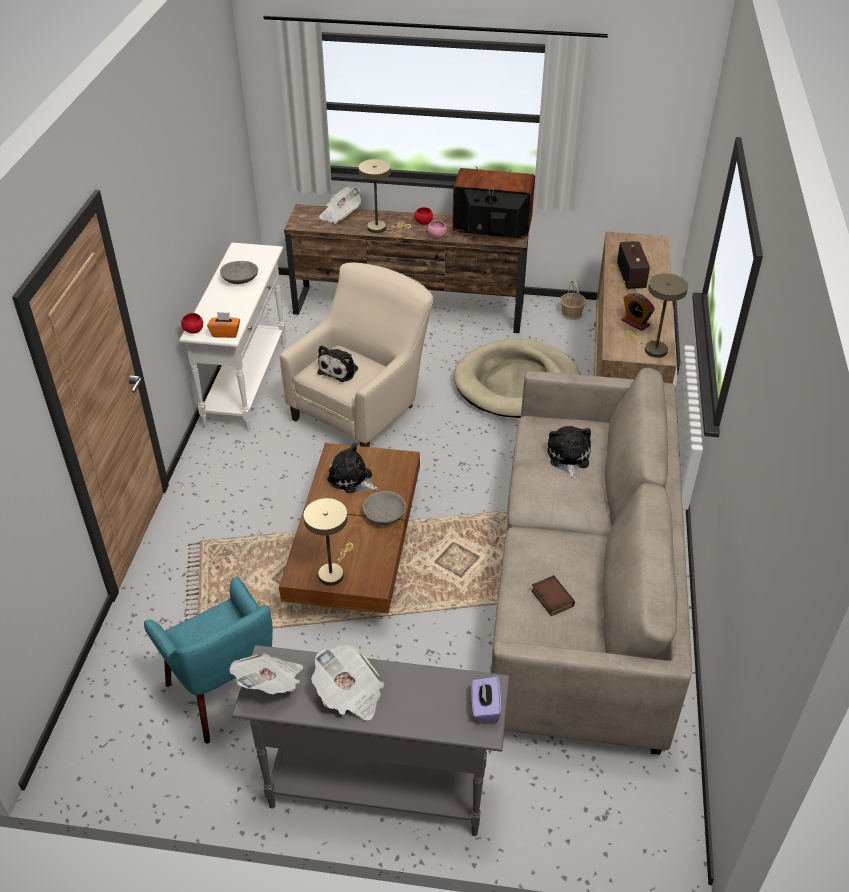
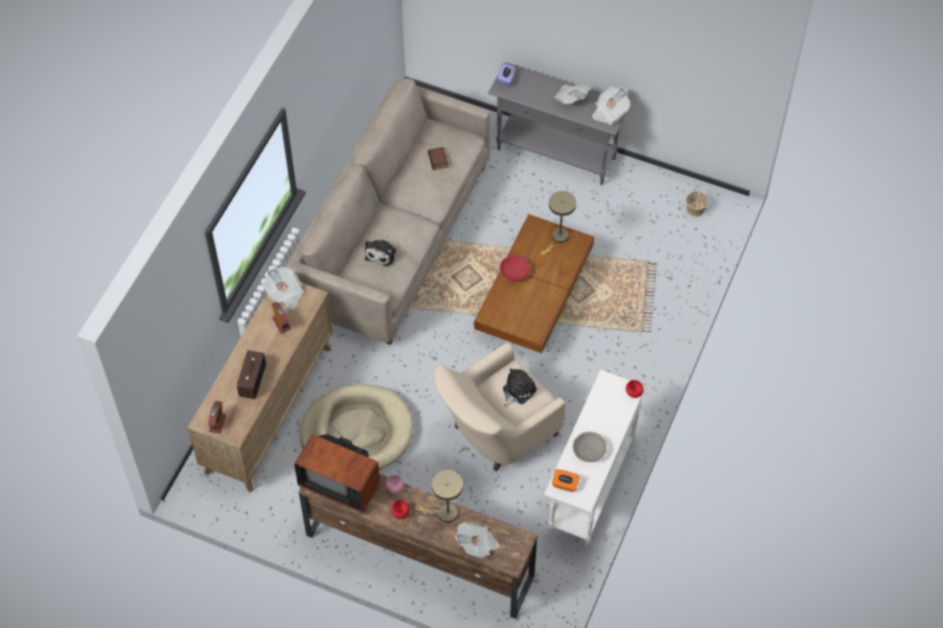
camera: 165 degrees left, 15 degrees up
(225, 333) = (608, 384): orange tissue box -> orange tissue box (565, 485)
(226, 692) = (633, 223): turquoise armchair -> none
(352, 479) = (529, 306): plush toy -> none
(384, 515) = (514, 272): grey bowl -> red bowl
(571, 314) = (266, 511): basket -> basket (695, 209)
(641, 242) = (217, 423): none -> alarm clock
(652, 349) = (285, 294): beige table lamp -> newspaper

